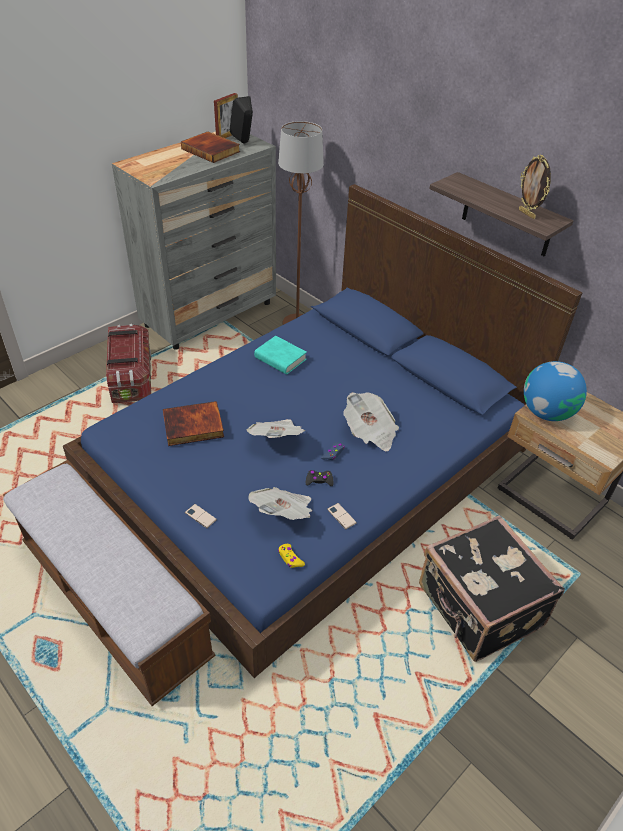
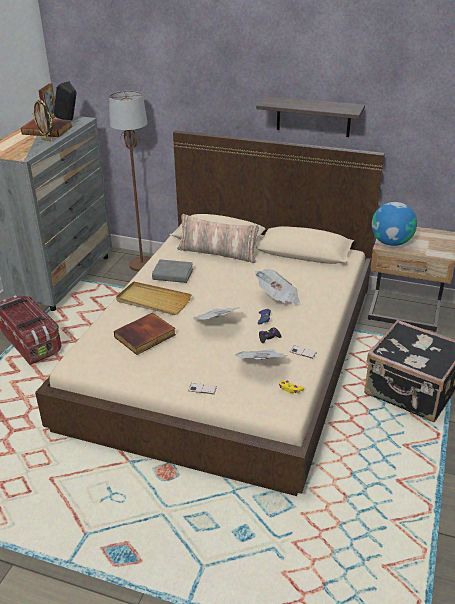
camera: 25 degrees left, 10 degrees down
(114, 600) = (148, 496): bench -> none
(234, 385) = (153, 301): none -> beige tray
(280, 359) = (173, 275): turquoise book -> grey book
(310, 466) = (229, 351): blue bed -> beige bed
(349, 347) = (218, 253): none -> pillow
(527, 214) = (335, 107): picture frame -> picture frame (46, 140)

